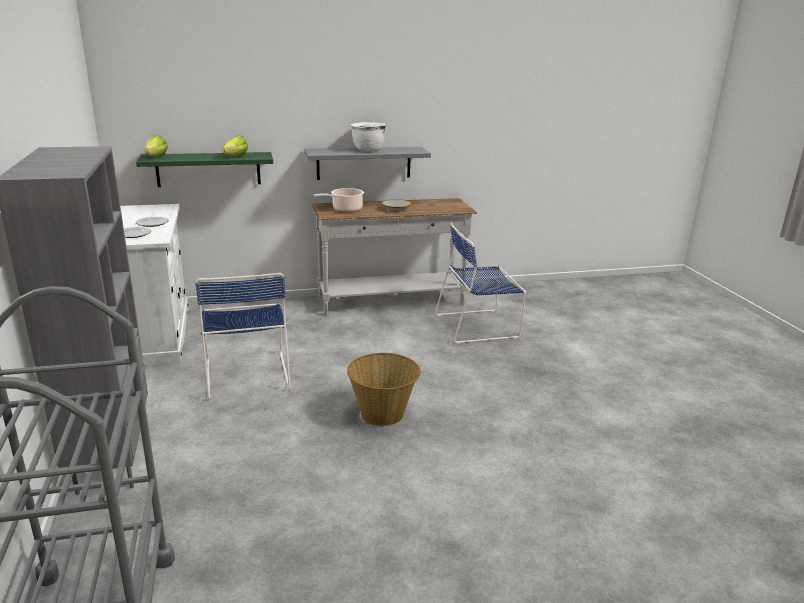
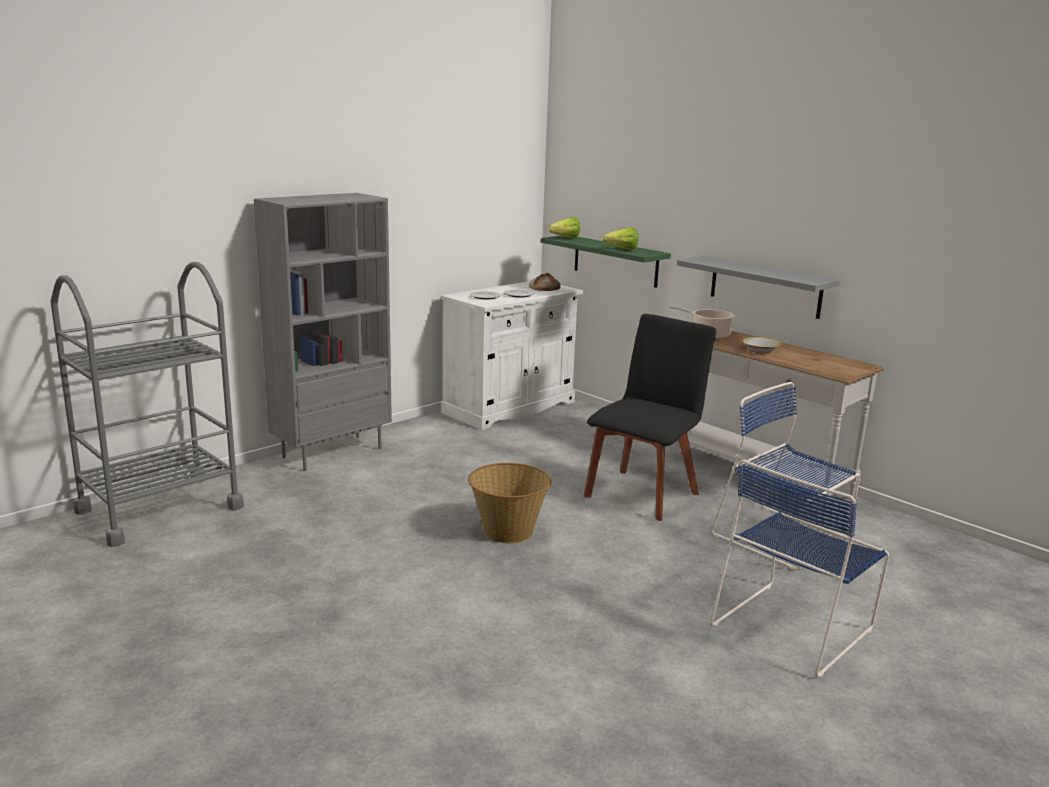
camera: 60 degrees right, 5 degrees down
(146, 210) = (544, 287): none -> bread
(247, 373) = (499, 457): blue chair -> blue chair (794, 625)
(368, 150) = (756, 269): white cooking pot -> none
(376, 342) = (643, 493): none -> black chair

